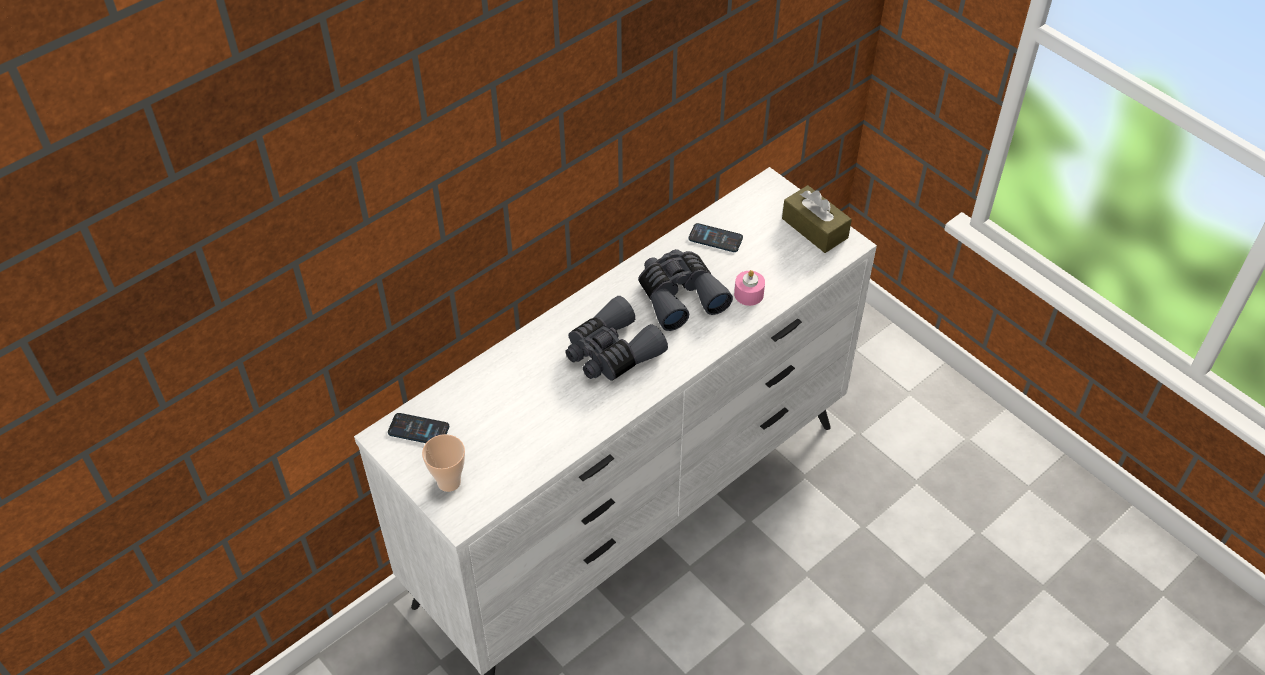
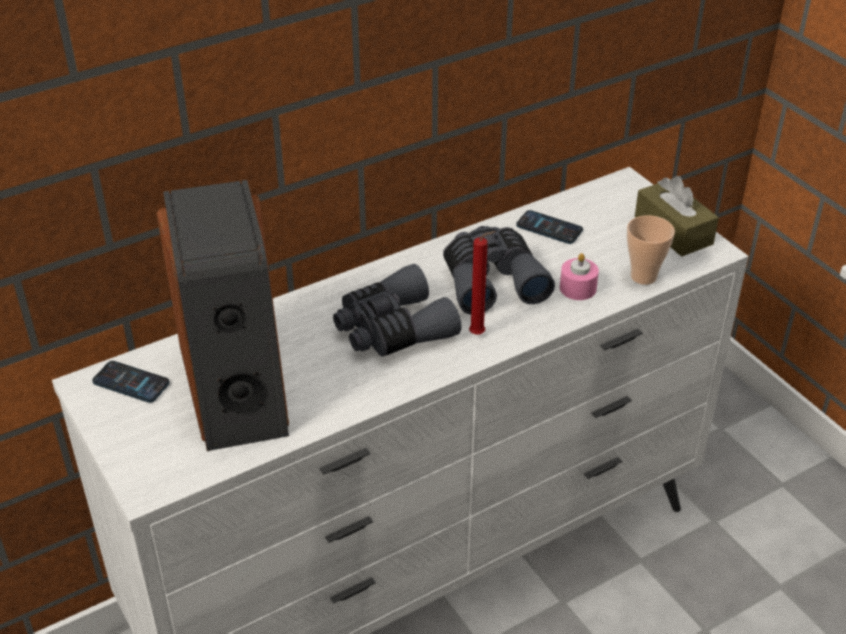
camera: 10 degrees right, 10 degrees down
(449, 482) = (147, 444): cup -> cup (643, 276)
(503, 422) = (237, 387): none -> speaker
(680, 348) = (479, 334): none -> red candle

